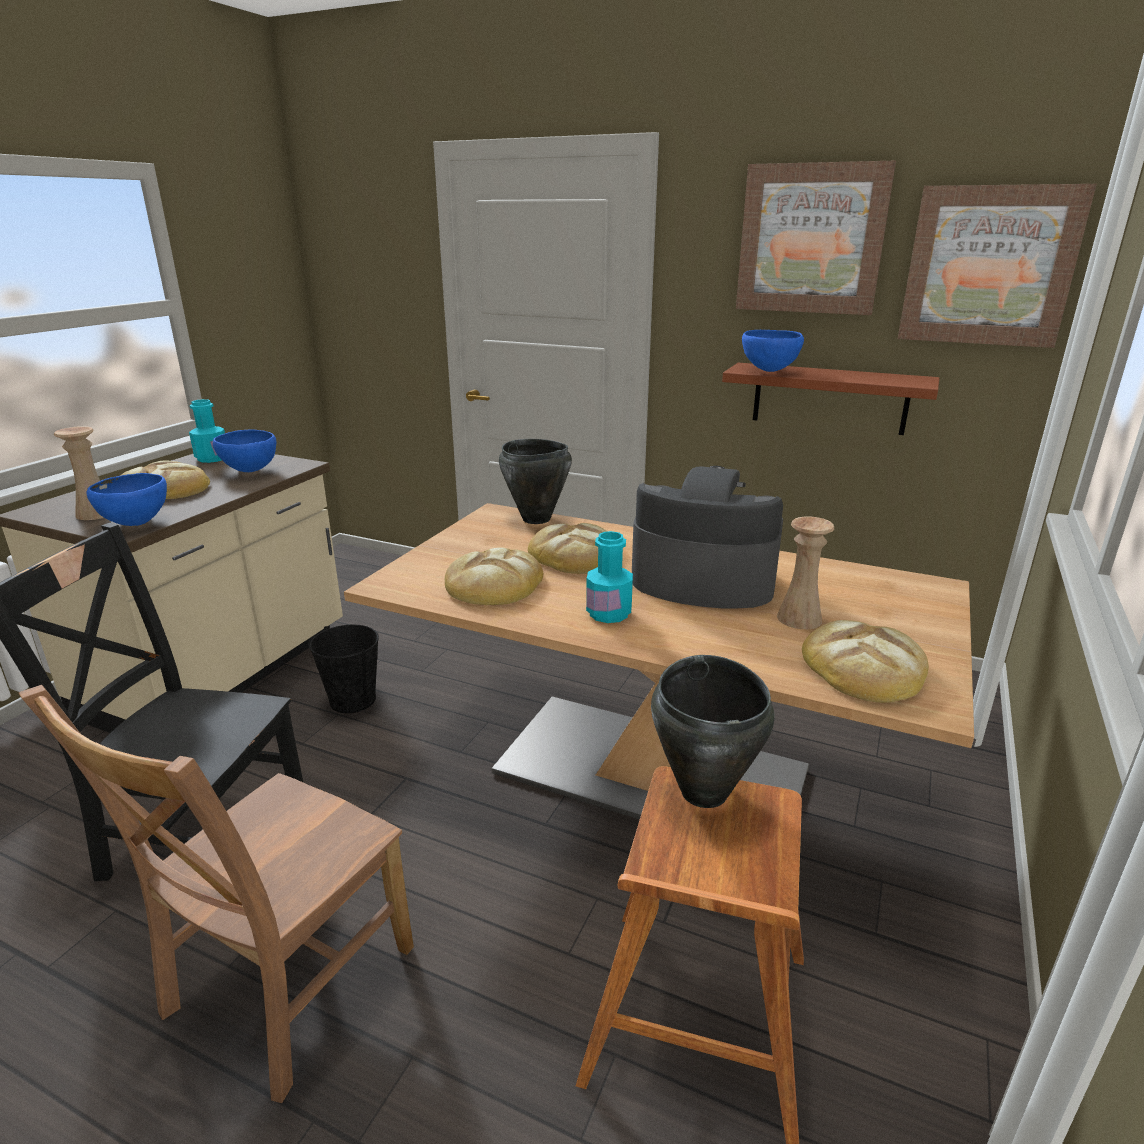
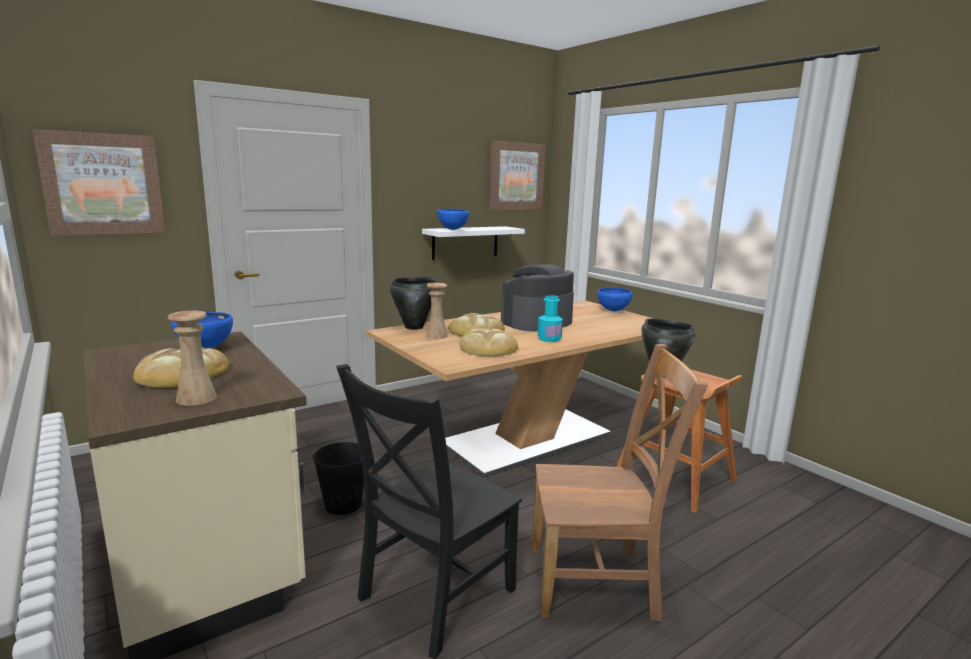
camera: 60 degrees left, 10 degrees down
(137, 524) = (263, 387): blue bowl -> blue bowl (613, 311)
(212, 458) = (126, 355): turquoise bottle -> none
(282, 987) = (598, 581): brown chair -> brown chair turned 60 degrees counterclockwise
(799, 618) = (588, 321): beige vase -> beige vase (436, 336)
(811, 239) = (450, 163): picture -> picture (103, 184)
(829, 398) = (465, 242): brown shelf -> white shelf
(863, 667) = (633, 324): bread -> none

